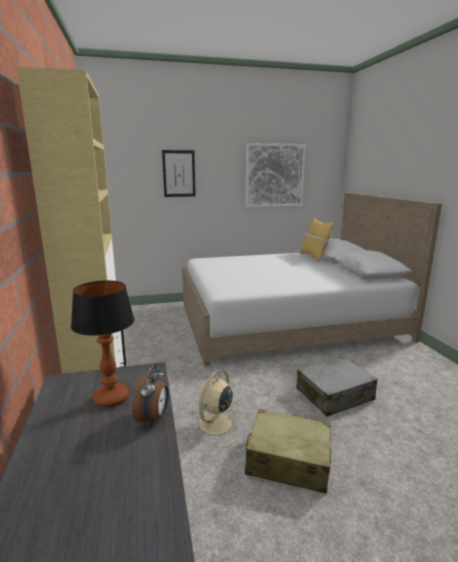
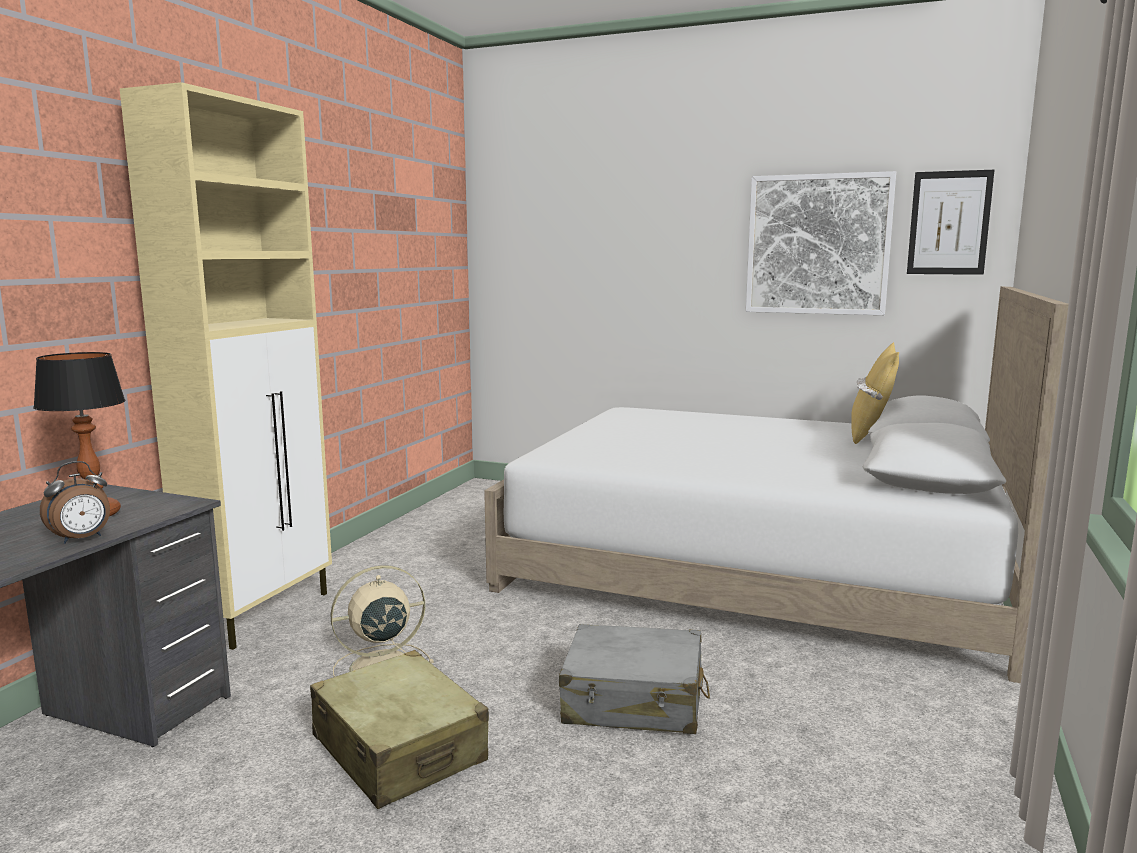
camera: 35 degrees right, 5 degrees down
(179, 173) = (614, 241): picture -> picture (949, 223)

